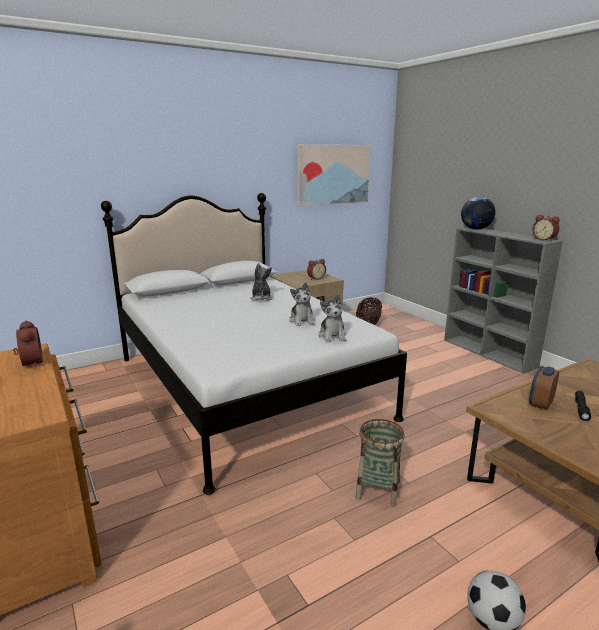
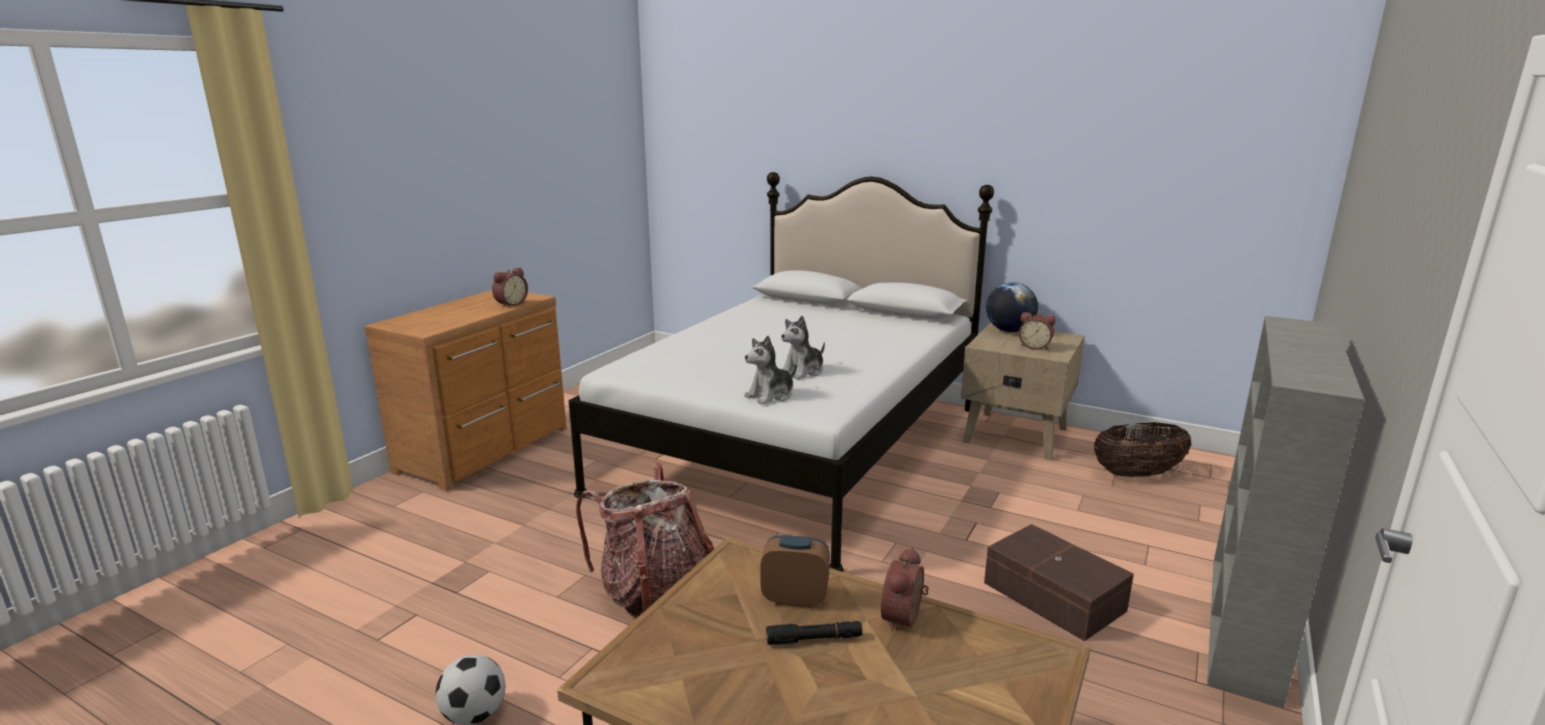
camera: 60 degrees right, 0 degrees up
(261, 298) = (853, 337): plush toy -> none
(333, 174) = (1159, 166): picture -> none
(377, 490) = (654, 591): basket -> backpack
(453, 377) = (1053, 598): none -> brown storage box
(476, 229) = (1299, 327): globe -> globe (1009, 331)
(544, 239) = (1330, 383): alarm clock -> alarm clock (905, 619)

